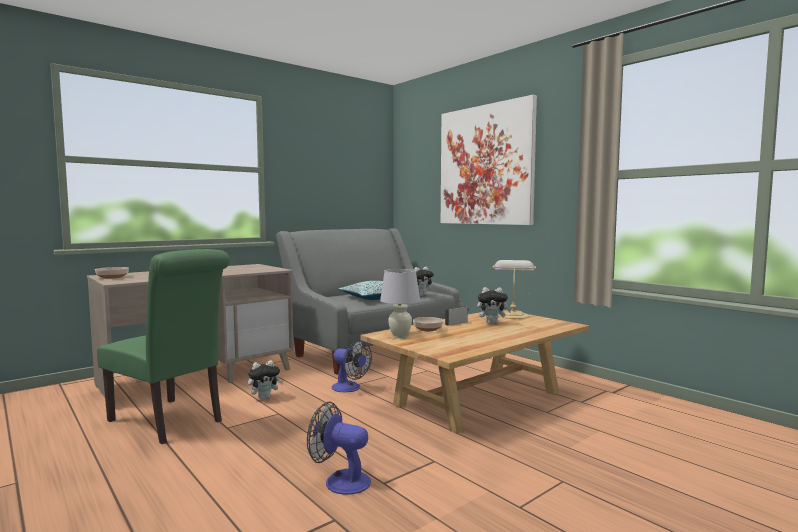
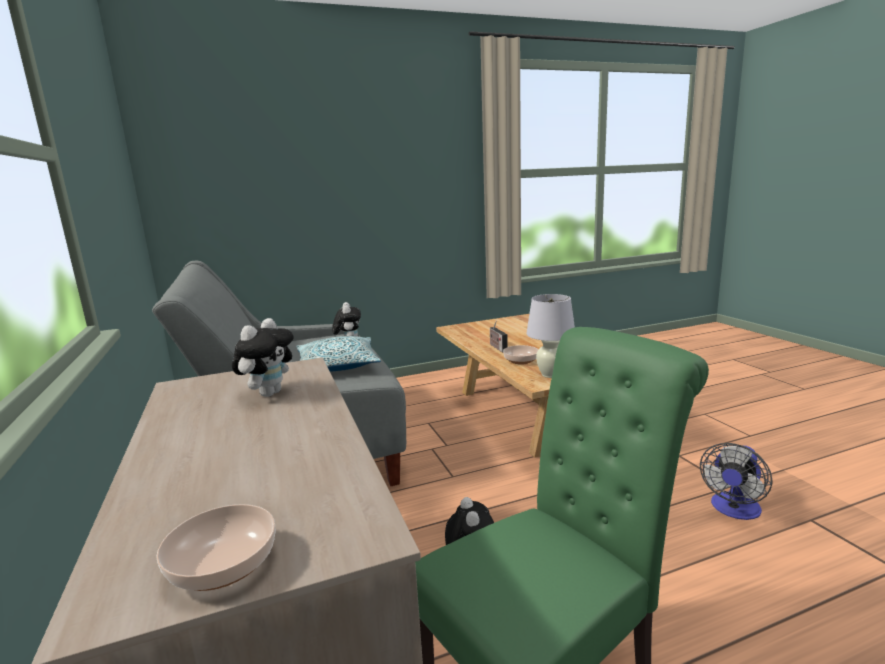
camera: 70 degrees left, 10 degrees up
(350, 388) = (464, 479): fan -> none
(485, 165) = (347, 158): picture -> none
(492, 323) = (508, 336): plush toy -> plush toy (269, 393)
(512, 315) = (475, 326): table lamp -> none

